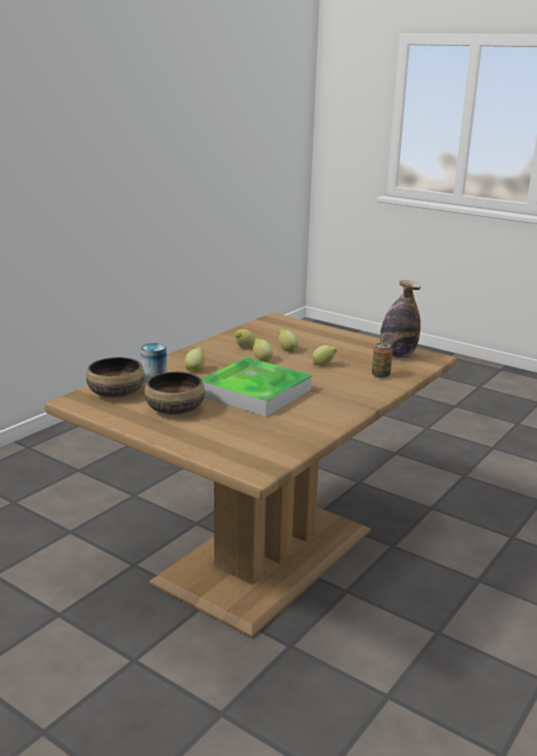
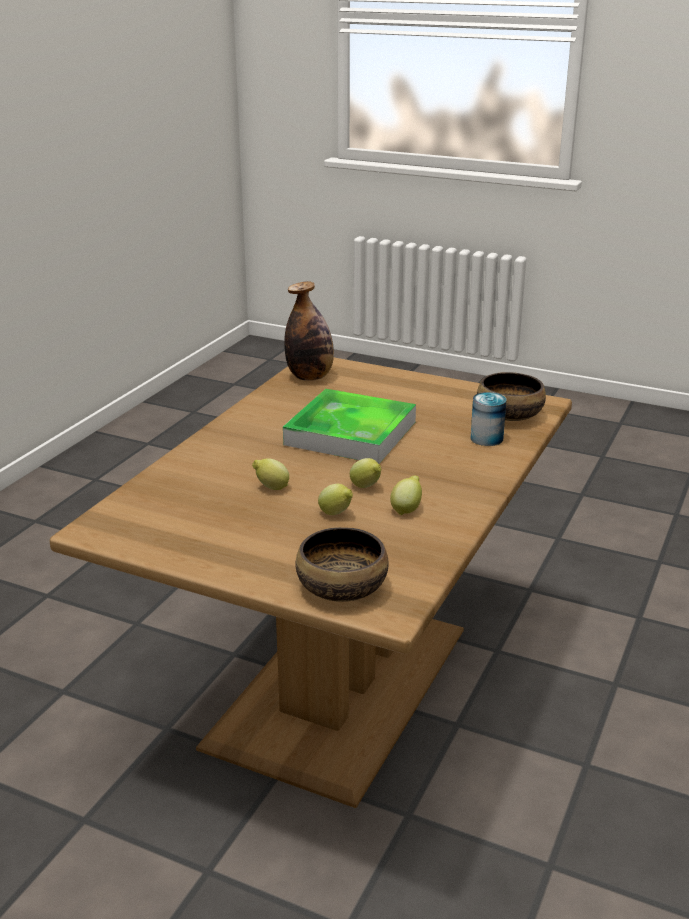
camera: 170 degrees right, 5 degrees up
(175, 409) = (426, 403): bowl -> bowl (340, 588)
(195, 370) = (447, 458): lemon -> none
(380, 375) = (187, 478): can -> none
(397, 355) = (152, 524): bottle -> bottle (310, 377)

